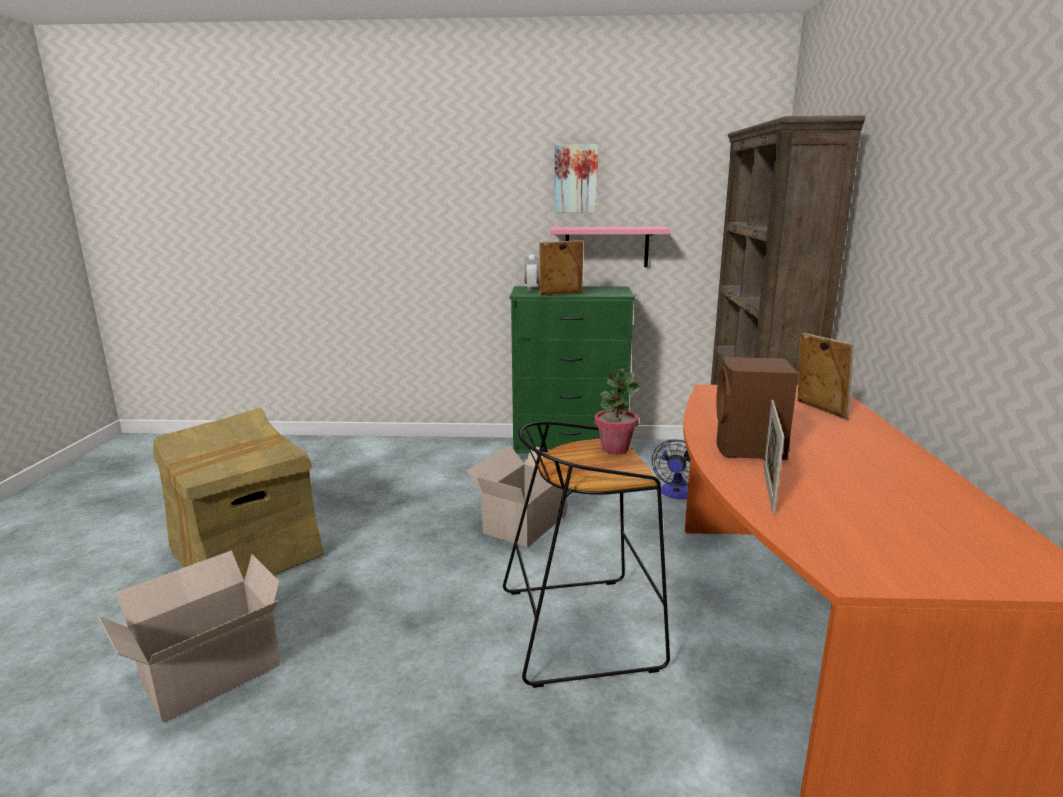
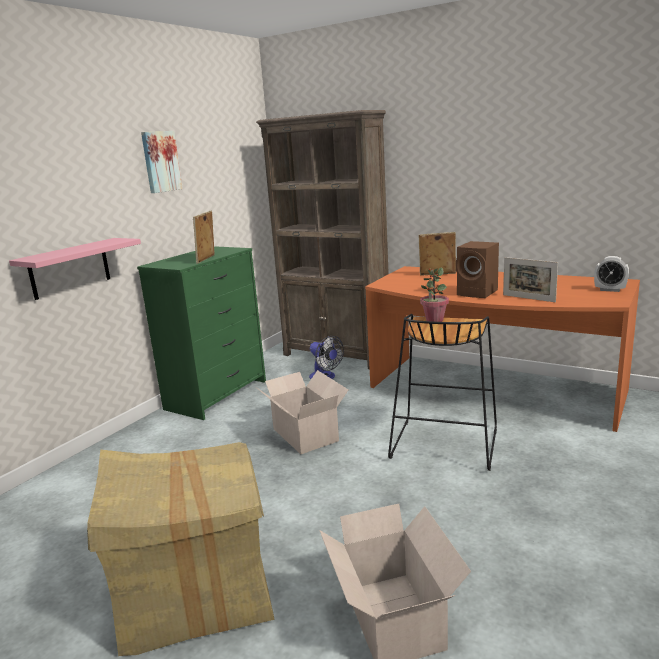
camera: 60 degrees left, 0 degrees up
(531, 289) = (165, 263): alarm clock -> alarm clock (610, 290)
(606, 246) = (189, 217): pink shelf -> pink shelf (70, 268)

